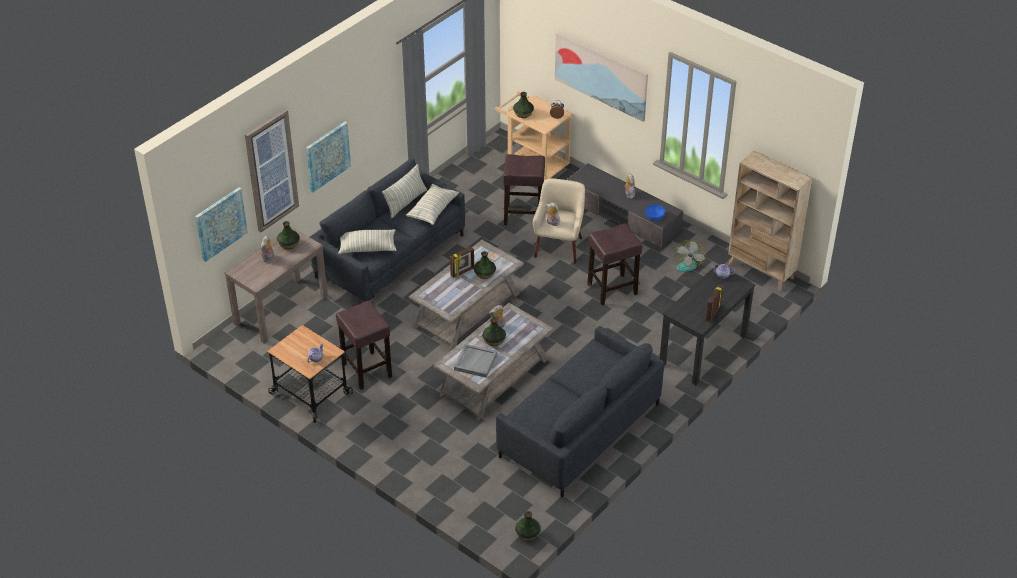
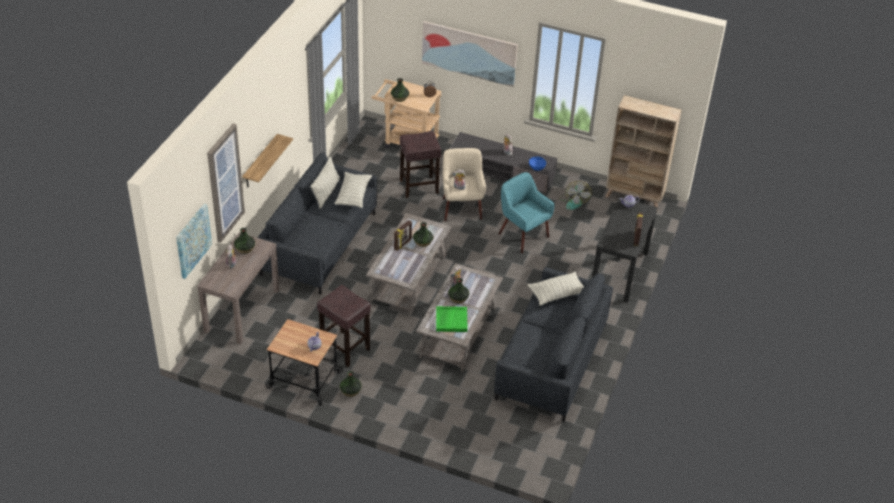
camera: 20 degrees left, 0 degrees up
(327, 156) = (260, 162): picture -> shelf
(367, 248) = (311, 239): pillow -> pillow (557, 294)
(475, 361) = (451, 320): grey tray -> green tray
(527, 534) = (550, 460): vase -> vase (350, 391)
(613, 289) = (522, 235): brown stool -> turquoise armchair

